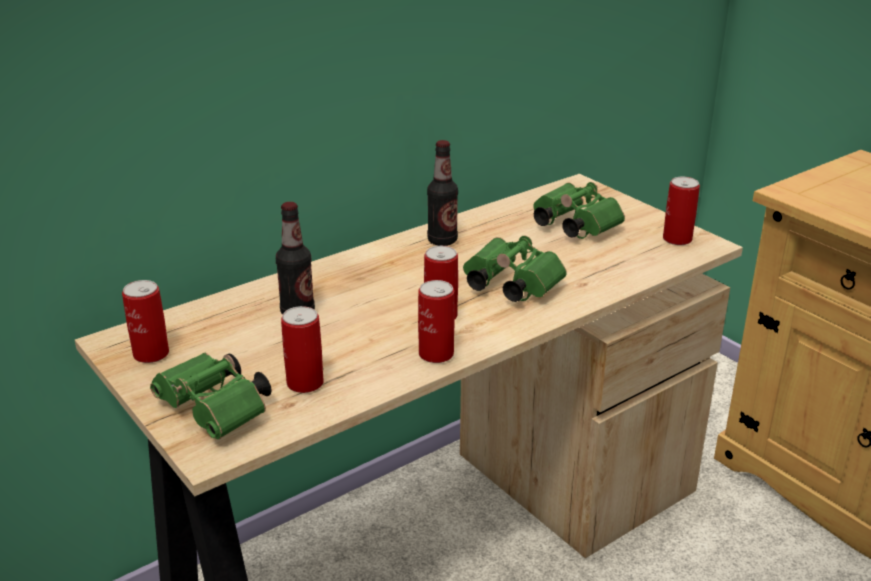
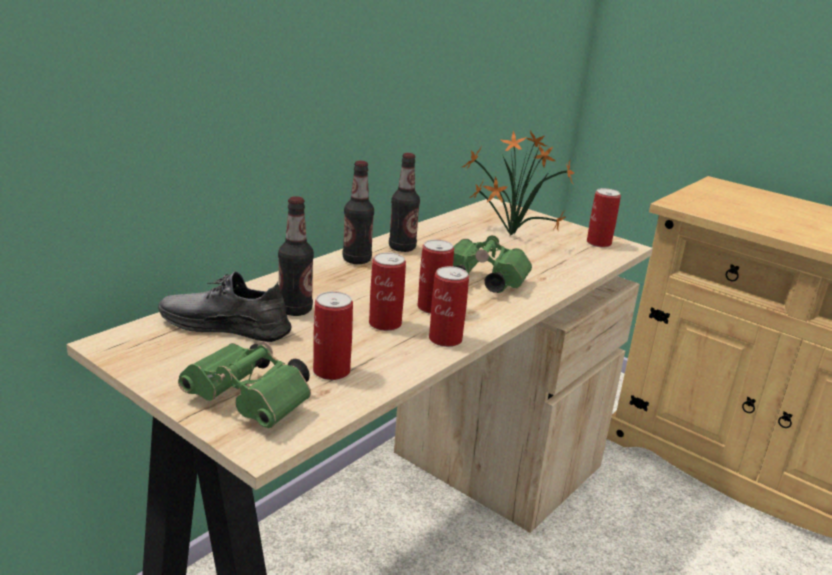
camera: 15 degrees left, 5 degrees down
(151, 354) = (158, 353): can -> can (385, 324)
(223, 328) = (225, 326): none -> grey shoe
(386, 255) = (357, 260): none -> bottle
(572, 226) = (508, 235): green binoculars -> potted plant

